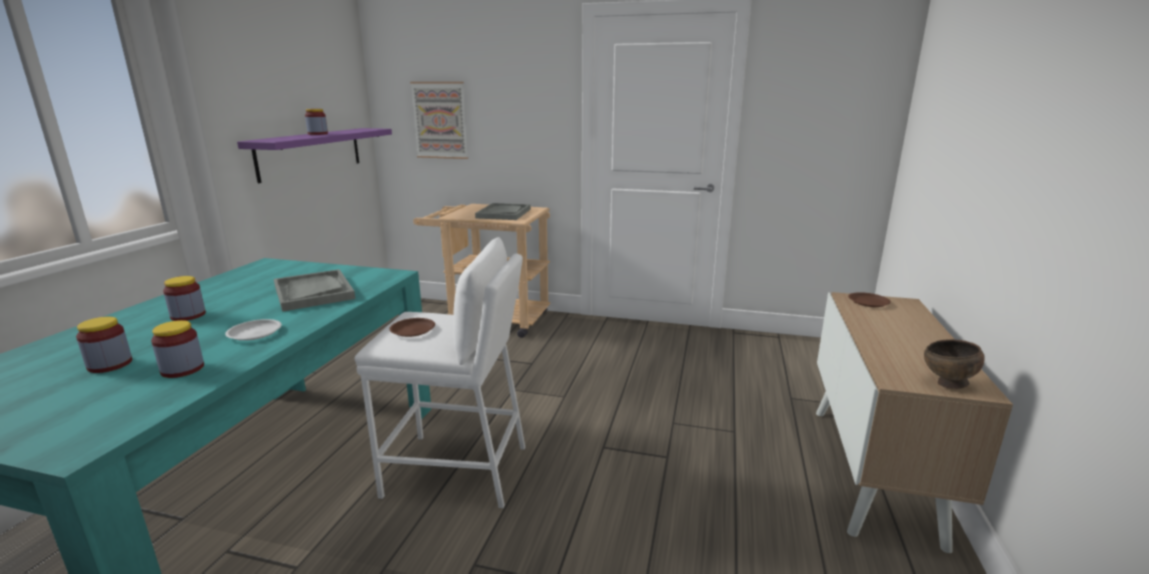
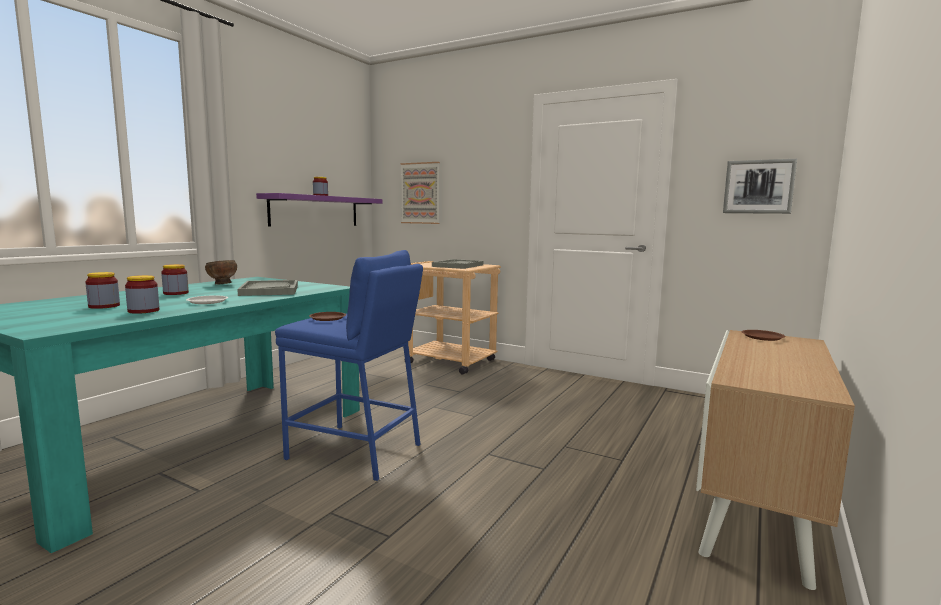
camera: 15 degrees right, 10 degrees down
(457, 470) = (355, 451): white stool -> blue stool
(831, 123) = (758, 187): none -> picture
(947, 385) = (790, 387): brown bowl -> brown bowl (222, 284)

